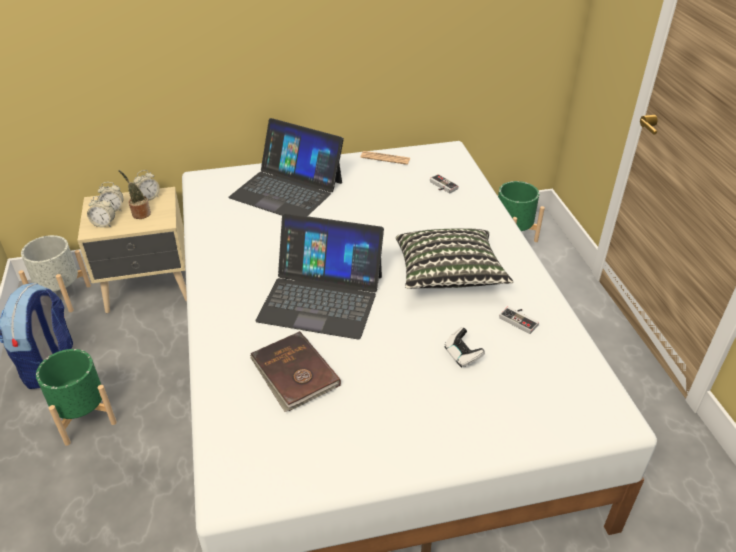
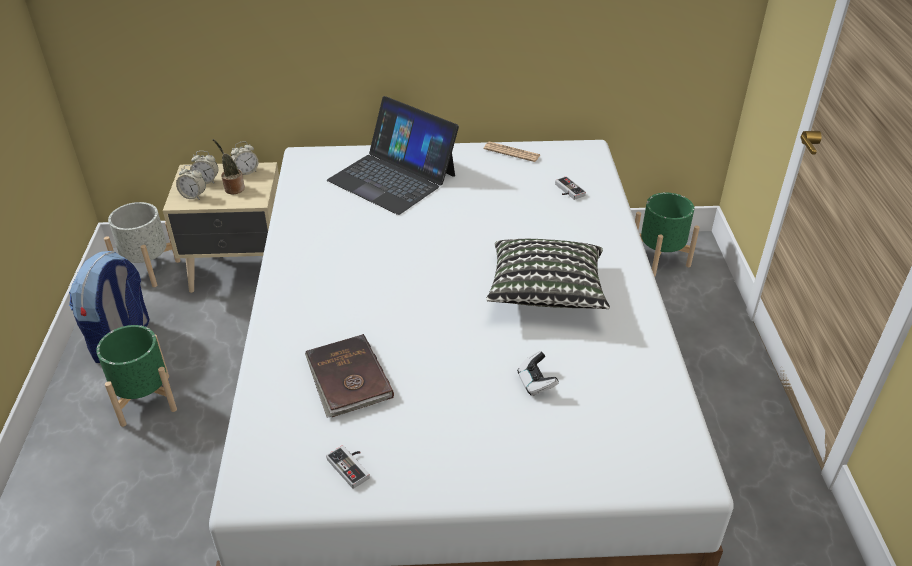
camera: 10 degrees right, 0 degrees up
(321, 297) = (398, 300): laptop -> none
(520, 320) = (613, 352): game controller -> game controller (352, 466)

